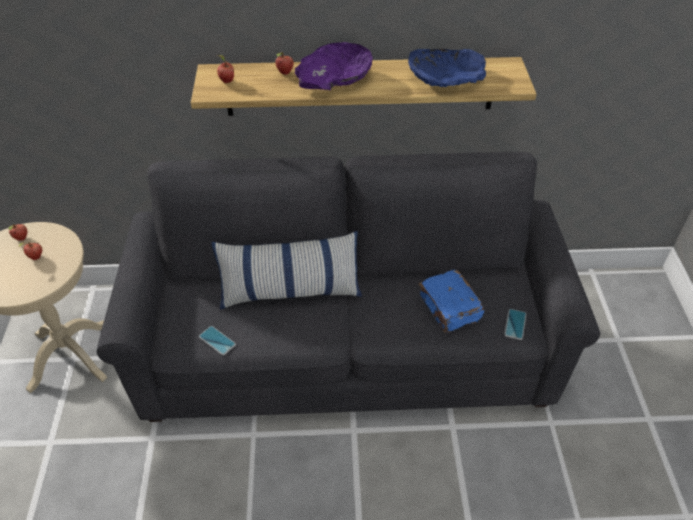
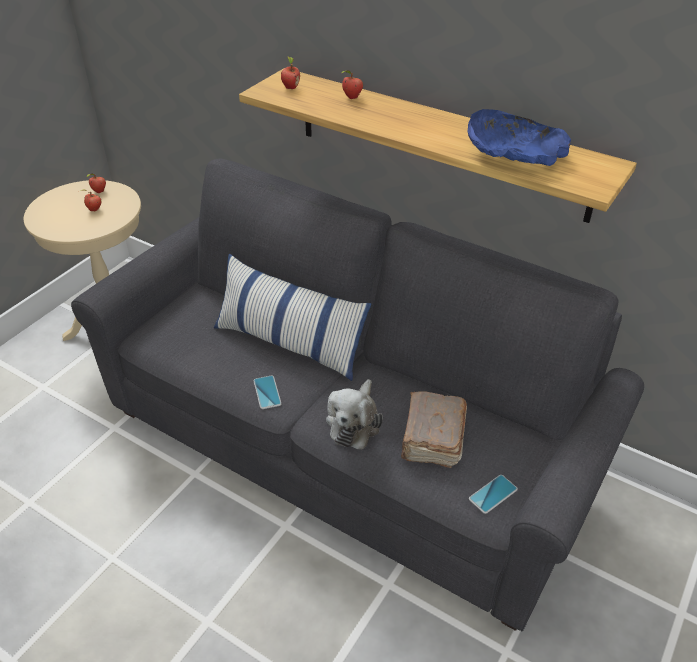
camera: 35 degrees right, 5 degrees down
(217, 341) = (185, 353): phone -> phone (267, 392)
(334, 79) = (393, 116): purple bowl -> none
(391, 325) = (354, 423): none -> plush toy
(449, 308) = (432, 439): blue book -> brown book

